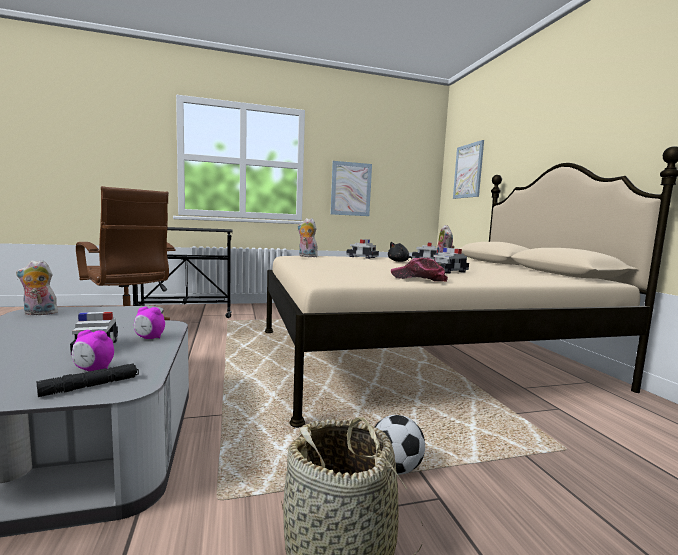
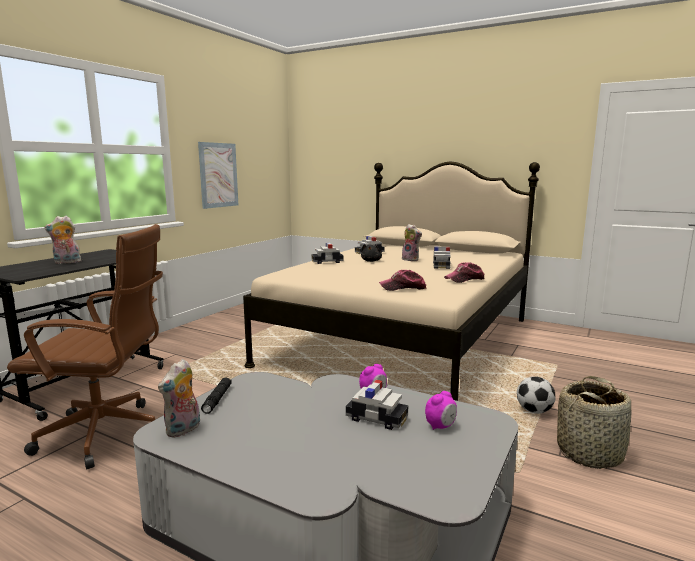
camera: 45 degrees left, 5 degrees up
(91, 386) = (478, 431): black flashlight -> black flashlight (217, 399)
(306, 256) = (300, 273): plush toy -> plush toy (66, 262)
(329, 271) = (403, 288): none -> cap
(468, 171) = (331, 152): picture -> none

